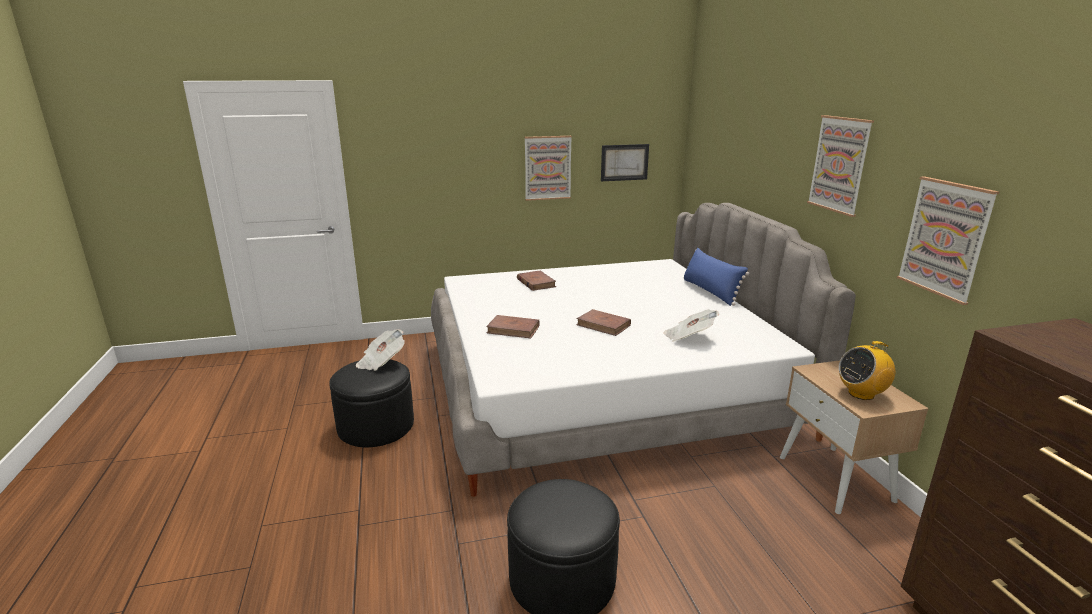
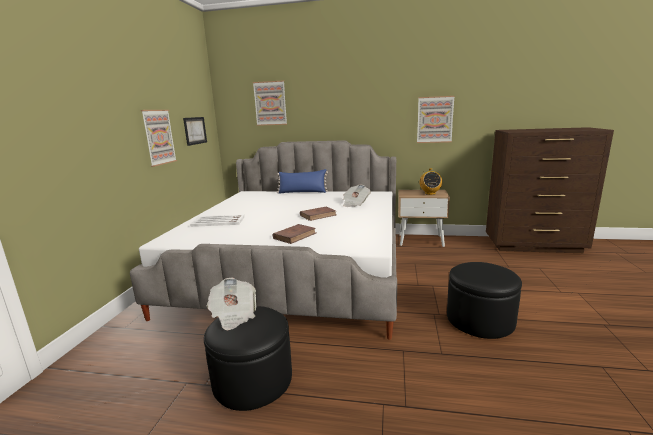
camera: 65 degrees left, 5 degrees down
(536, 283) = (219, 221): brown book -> white tray
(839, 164) = (367, 102): picture -> picture (270, 103)

